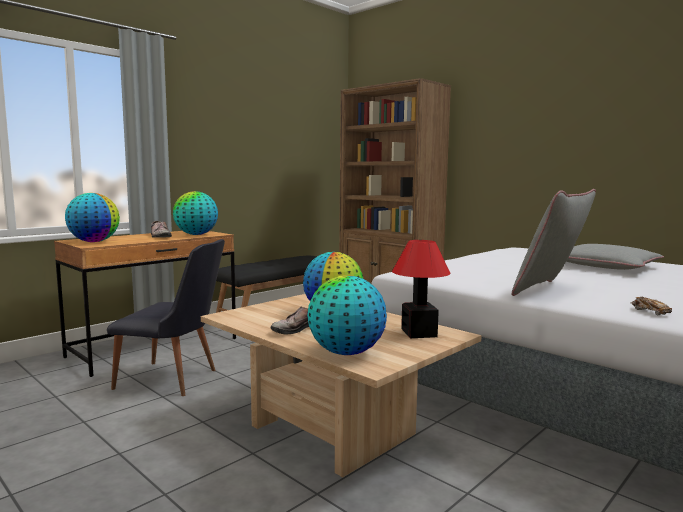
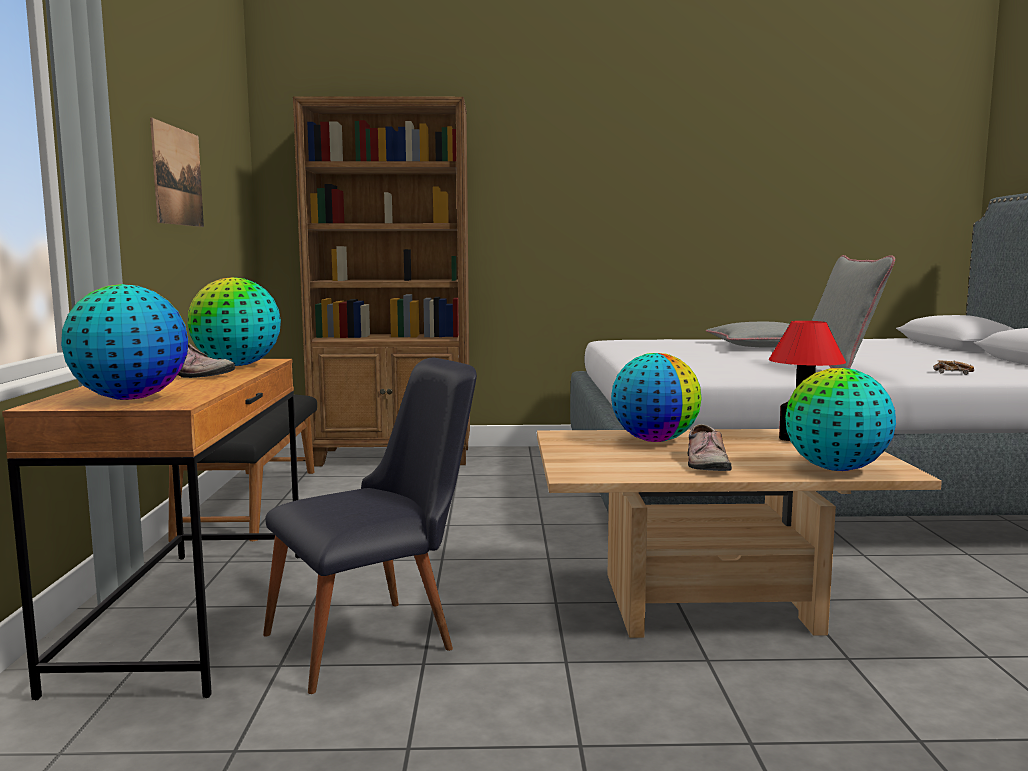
camera: 45 degrees left, 0 degrees up
(255, 139) = (177, 176): none -> picture

